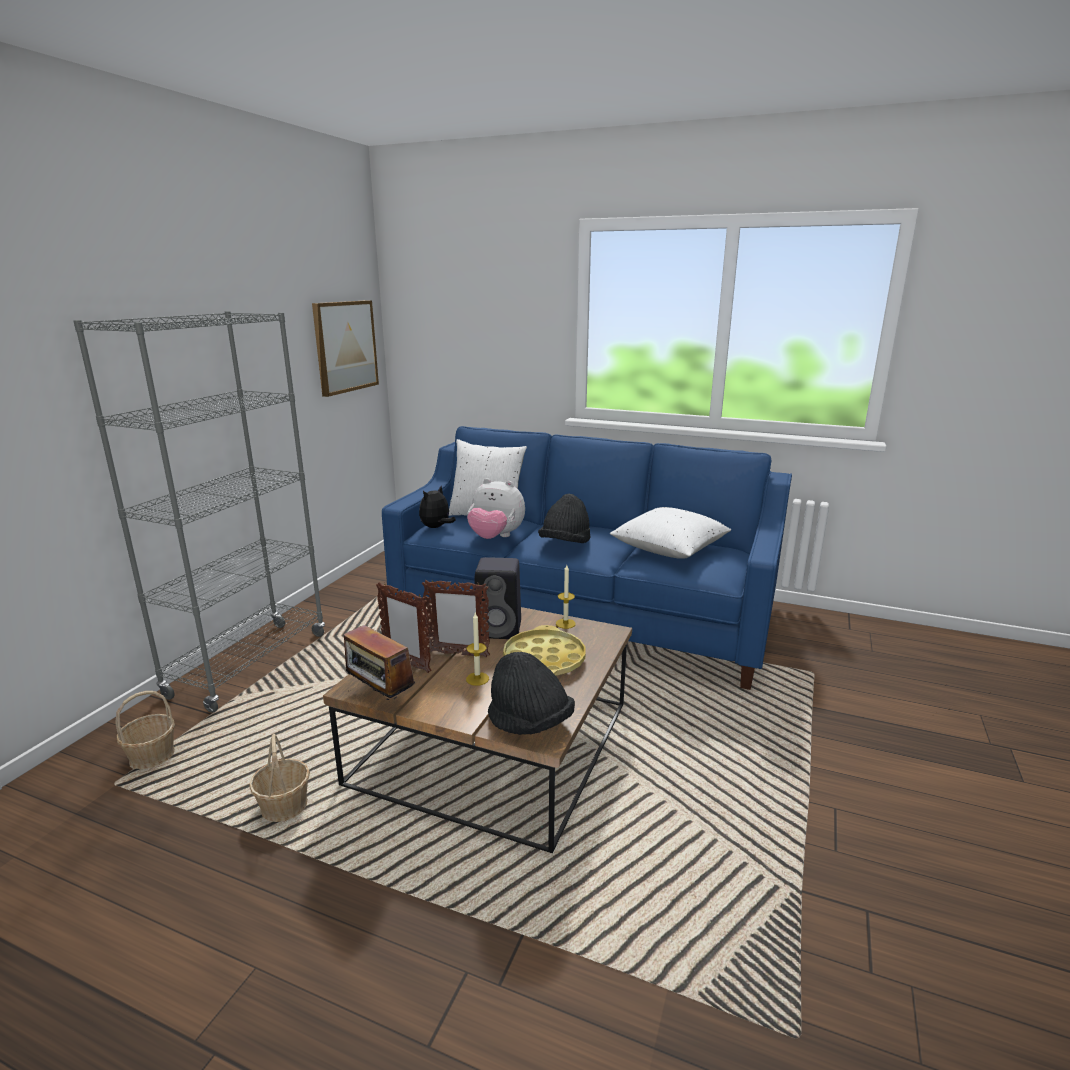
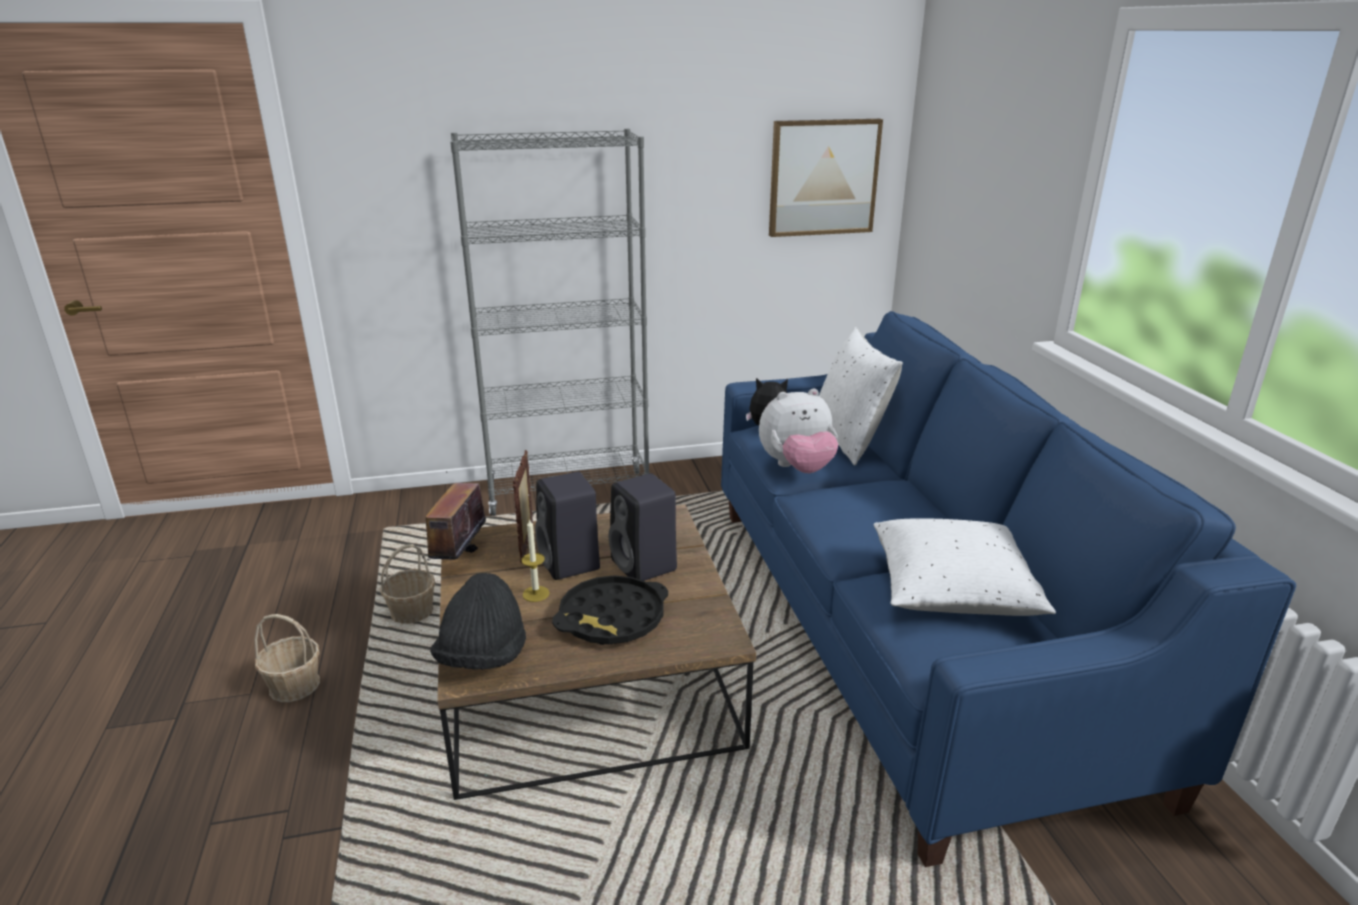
camera: 55 degrees right, 5 degrees up
(152, 756) = (423, 524): basket -> basket (294, 685)
(458, 654) = (570, 563): picture frame -> black speaker
(495, 537) = (797, 468): plush toy -> plush toy turned 90 degrees counterclockwise
(544, 659) = (612, 618): yellow tray -> black tray
(565, 544) = (842, 513): black hat -> none
(565, 623) = (707, 601): candle -> none

